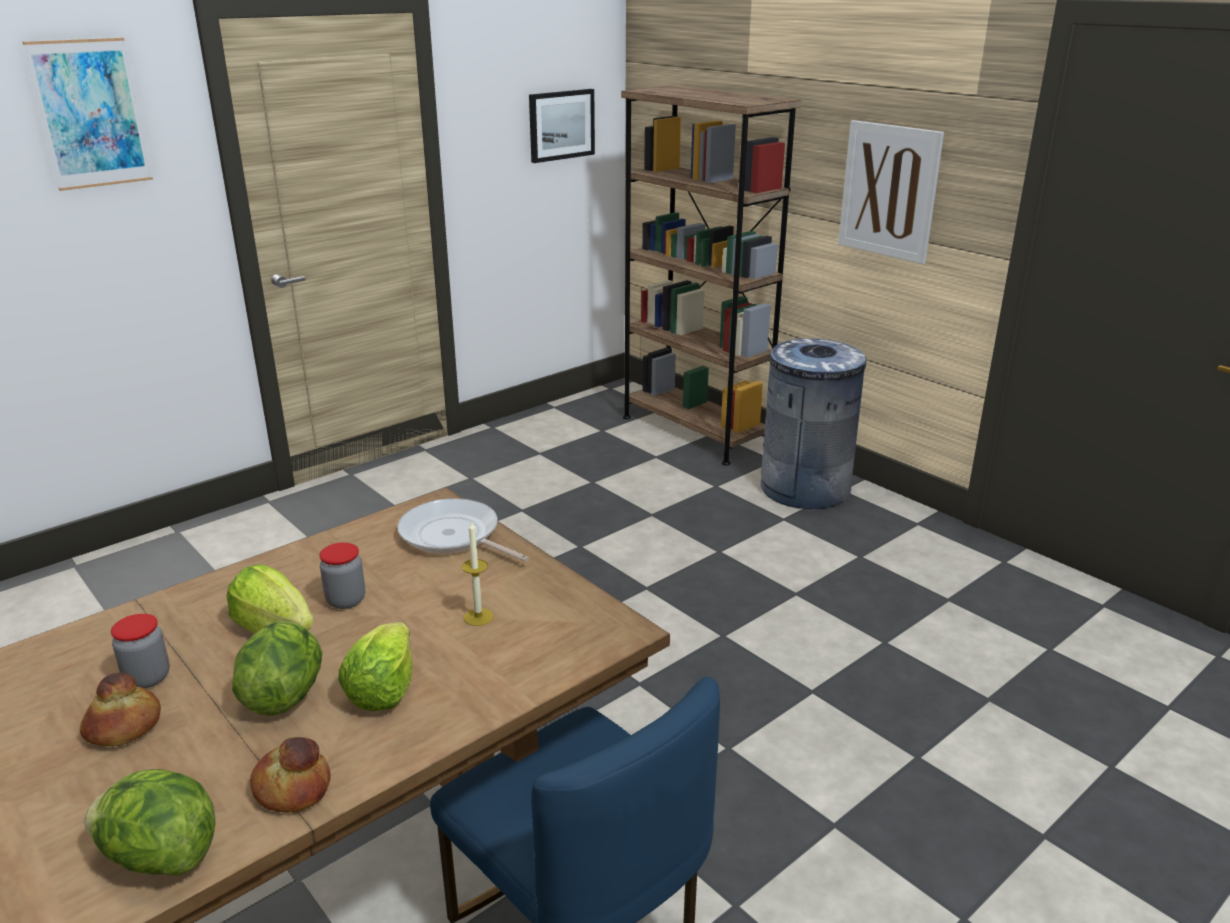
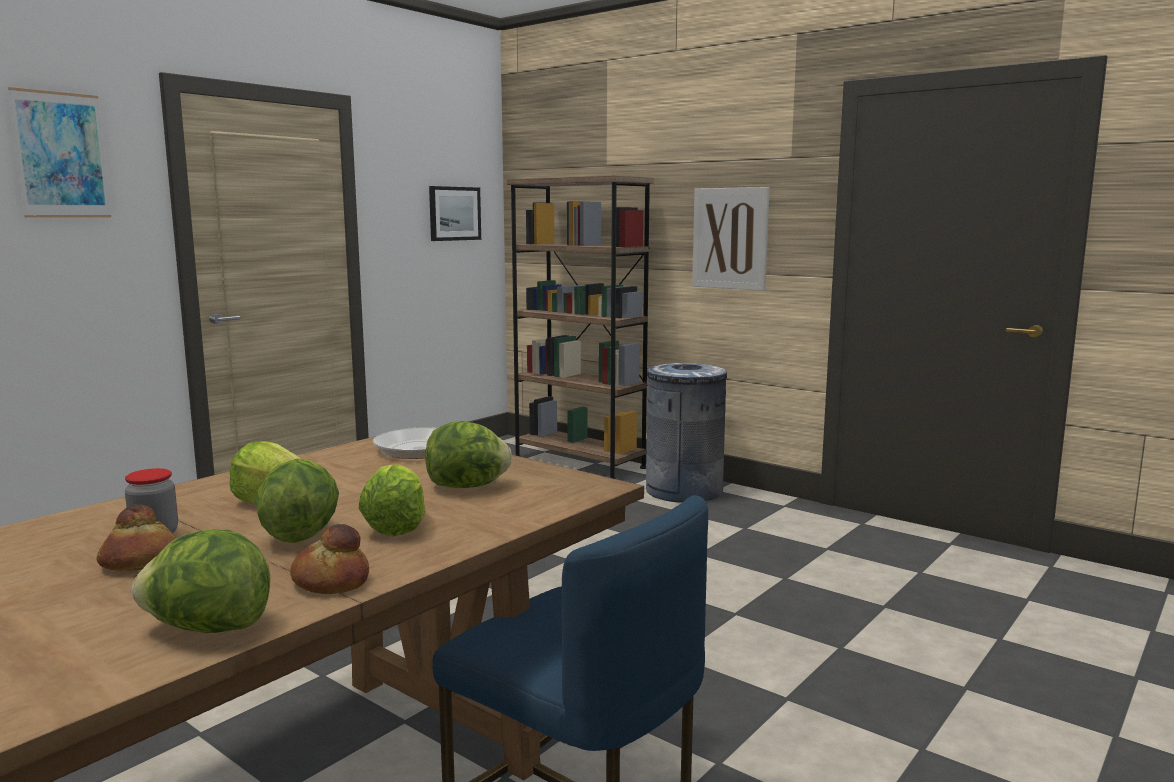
camera: 10 degrees left, 15 degrees down
(346, 600) = (338, 485): jar -> none
(478, 617) = (468, 486): candle -> lettuce

